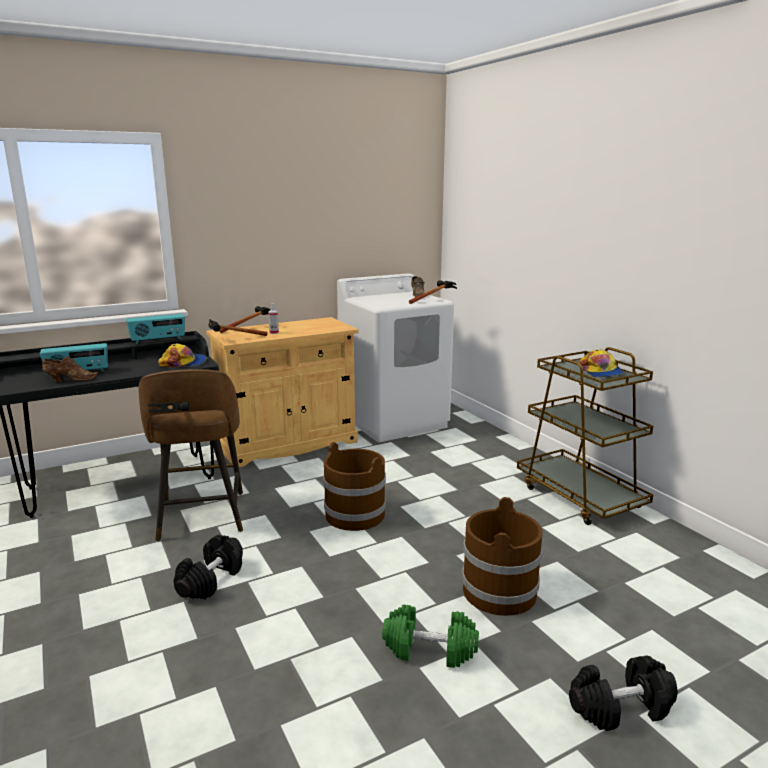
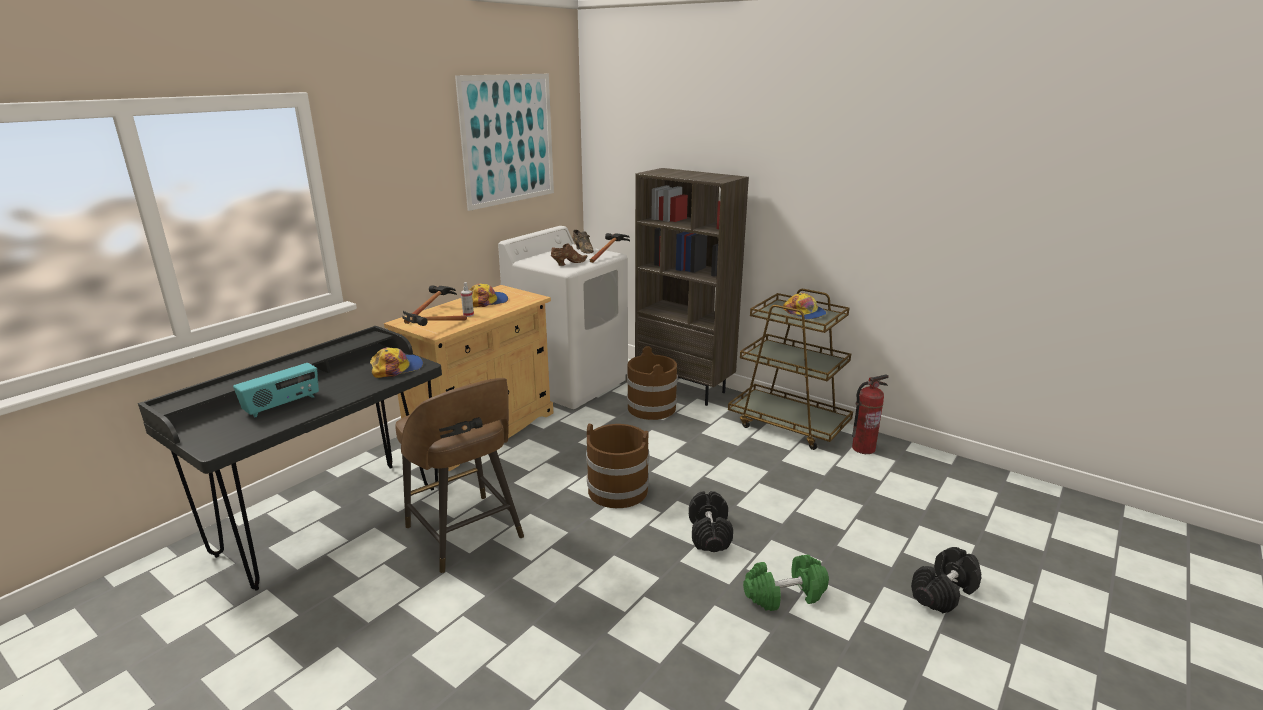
camera: 25 degrees left, 5 degrees up
(69, 380) = (286, 417): brown shoe -> brown shoe (568, 263)
(158, 340) = (346, 346): radio -> none
(211, 580) = (540, 596): black dumbbell -> black dumbbell (709, 533)
(302, 326) = (487, 301): none -> cap
(358, 188) = (508, 140): none -> picture
(498, 444) = (685, 388): none -> brown bookcase
(499, 592) = (795, 528): brown bucket -> brown bucket (652, 408)
(649, 536) = (863, 448): none -> fire extinguisher

